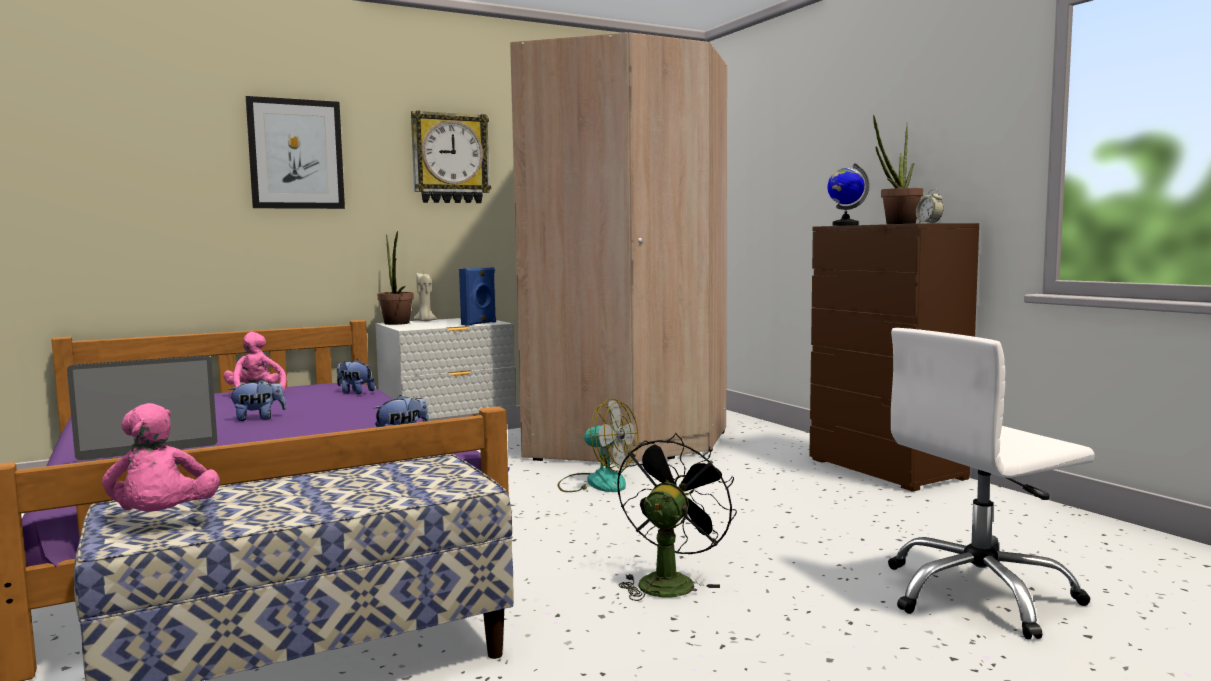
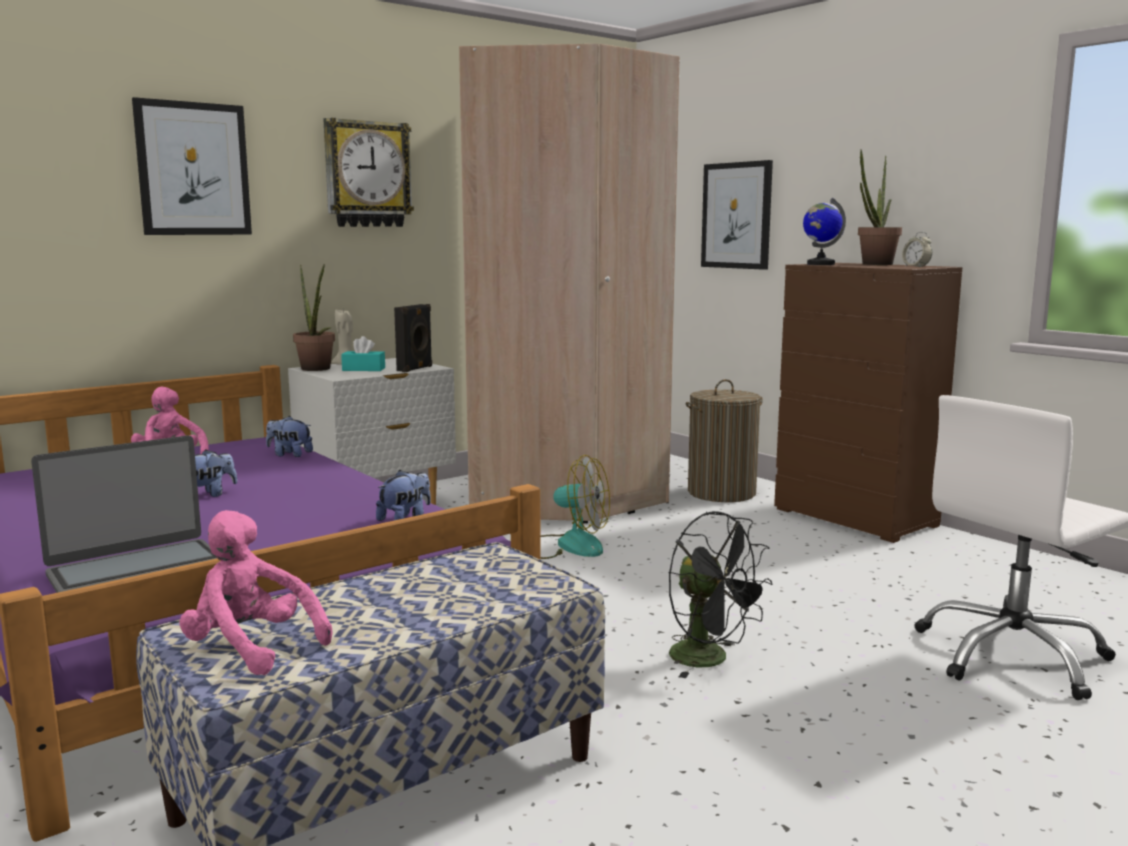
camera: 10 degrees left, 5 degrees up
(163, 520) = (251, 649): pink plush toy -> pink plush toy turned 150 degrees clockwise
(435, 324) = (363, 369): none -> turquoise tissue box
(479, 323) = (415, 369): blue speaker -> black speaker
(669, 581) = (710, 660): black fan -> black fan turned 120 degrees clockwise
(767, 445) = (721, 493): none -> laundry basket
(787, 189) = (737, 215): none -> picture

